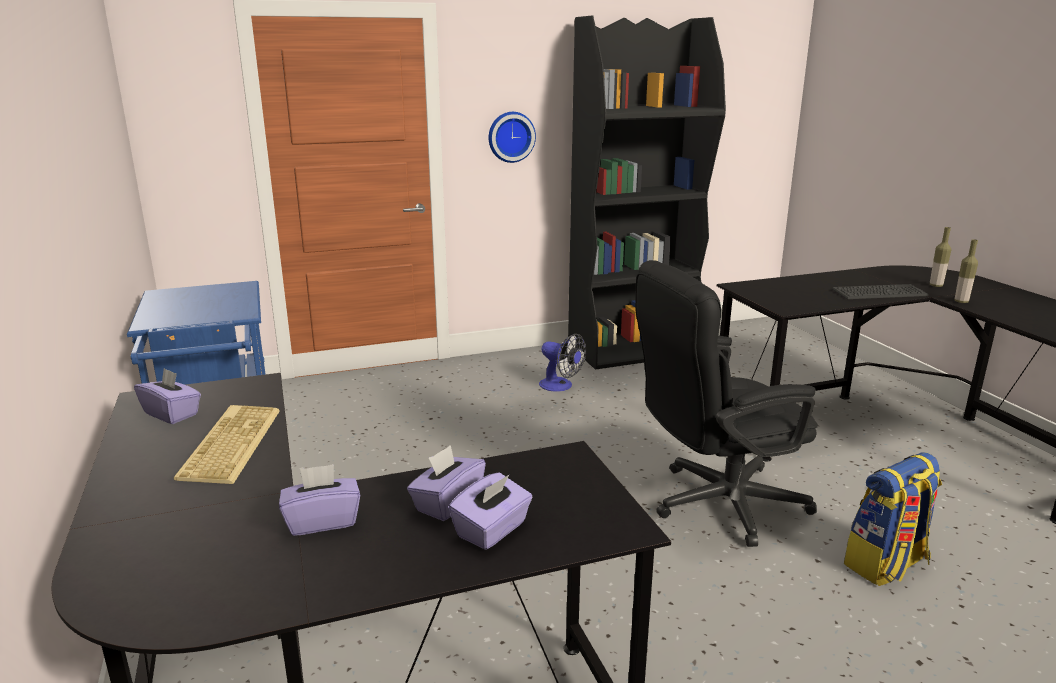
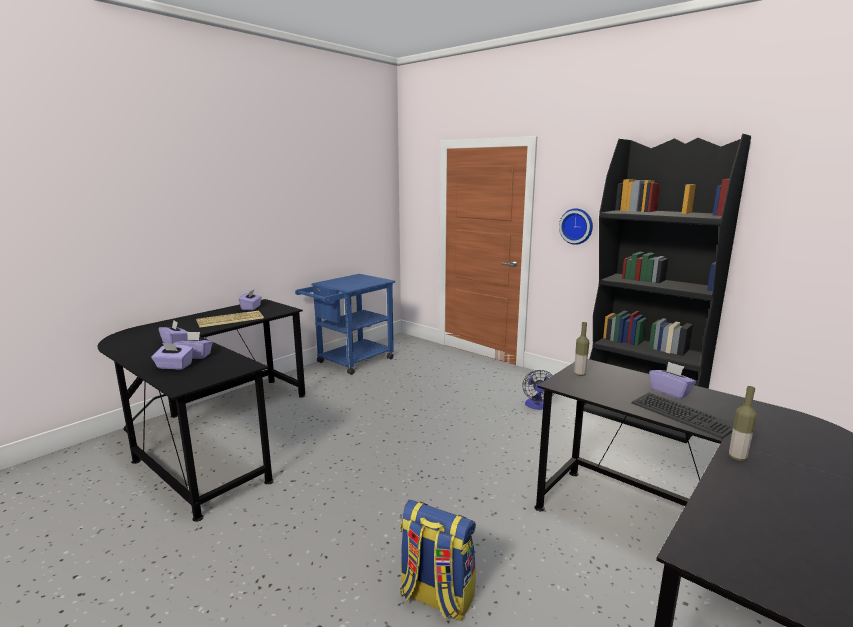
camera: 60 degrees right, 5 degrees down
(715, 504) = (447, 498): black office chair -> none
(829, 282) = (670, 392): none -> purple tissue box
(936, 285) = (776, 441): bottle -> bottle (579, 374)

